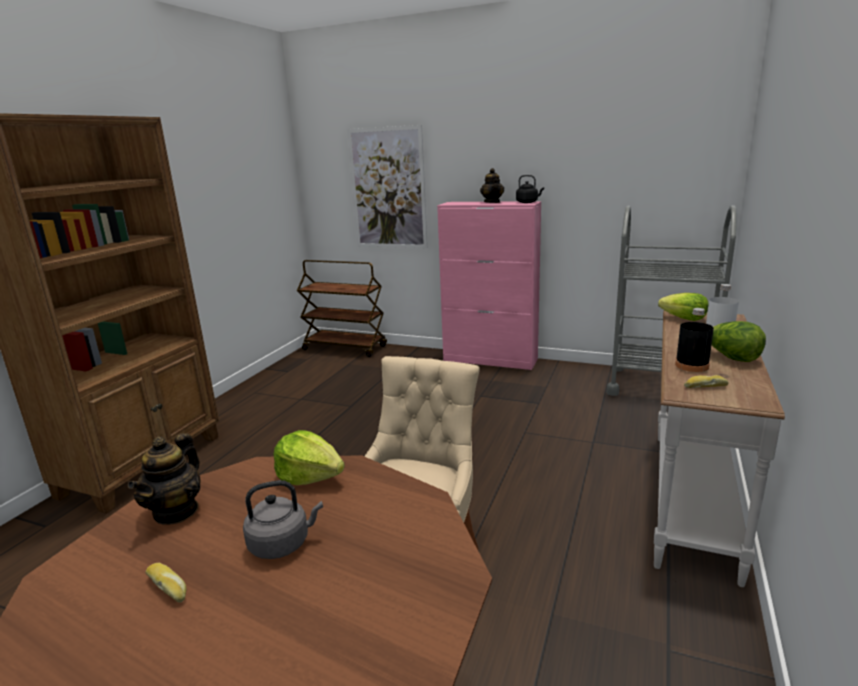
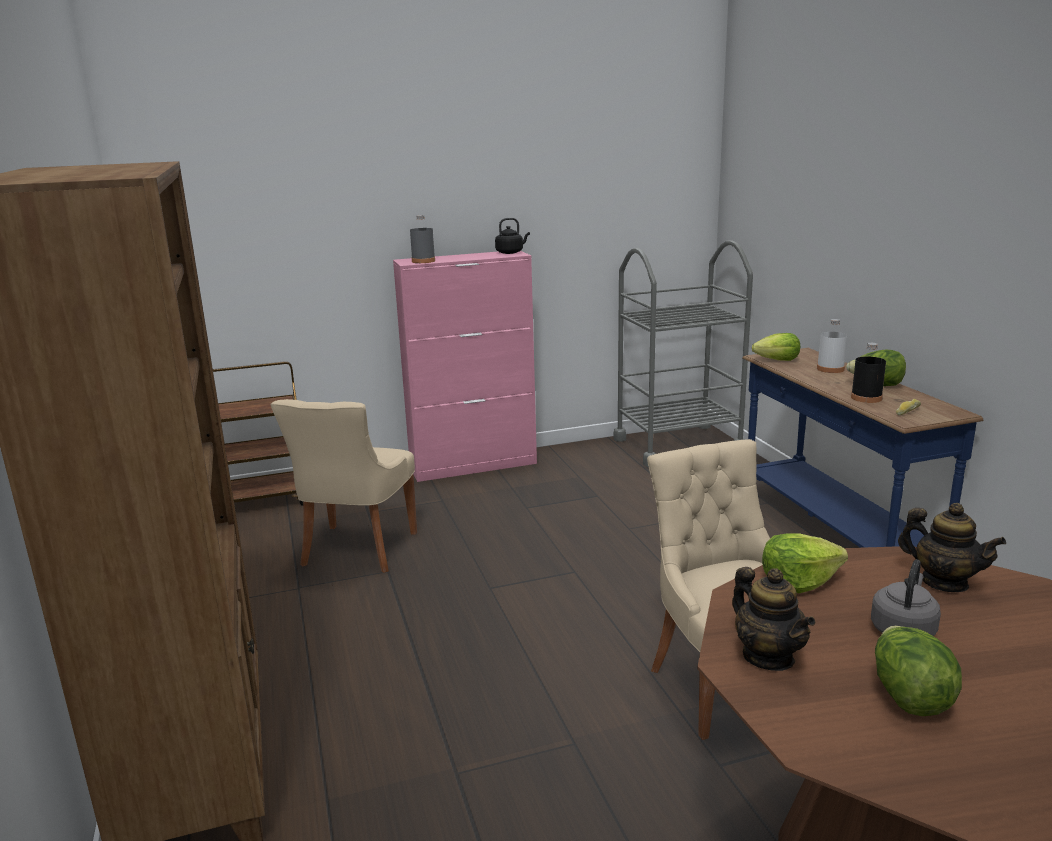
camera: 40 degrees left, 0 degrees up
(169, 587) = (908, 696): bread -> lettuce
(354, 389) = (357, 551): none -> beige chair
(388, 189) = (294, 247): picture -> none
(458, 203) = (423, 261): none -> grey bottle
(492, 202) = (463, 256): teapot -> teapot (944, 582)
(690, 498) = (832, 533): white console table -> blue console table

